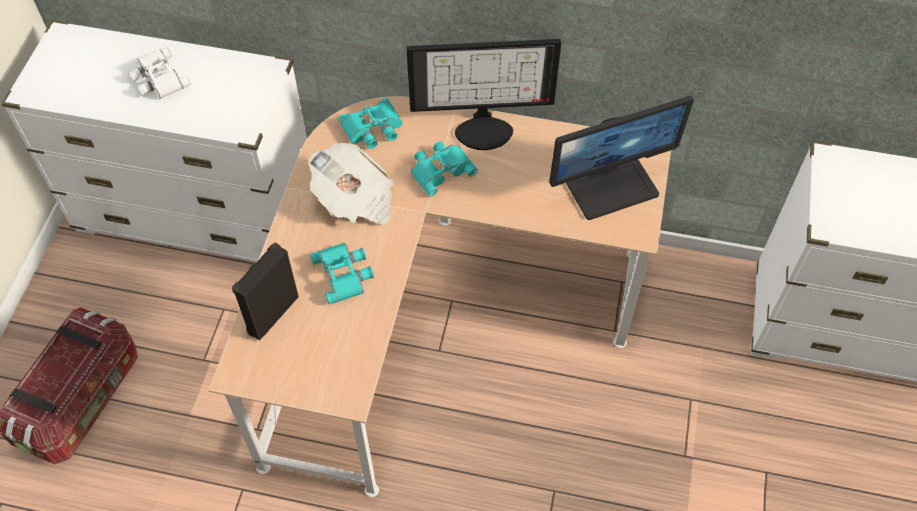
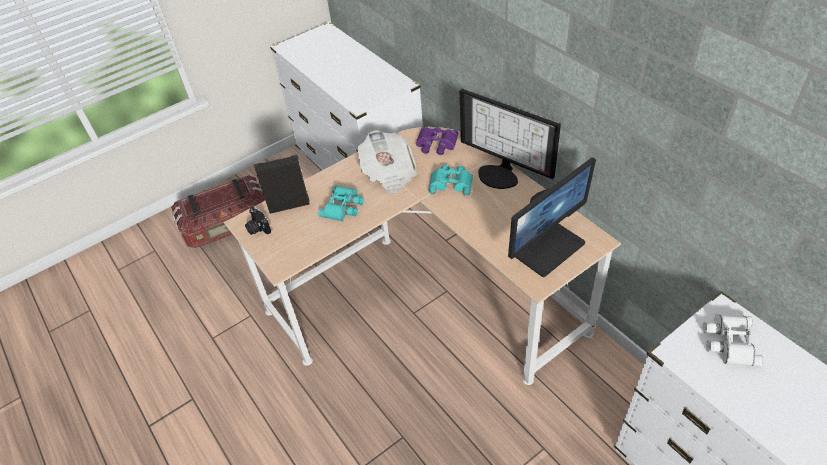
camera: 45 degrees right, 10 degrees down
(157, 79) = (345, 65): white binoculars -> white binoculars (728, 341)
(265, 368) = (257, 228): none -> camera
(373, 129) = (436, 144): turquoise binoculars -> purple binoculars
(611, 187) = (548, 247): monitor -> monitor turned 60 degrees counterclockwise

